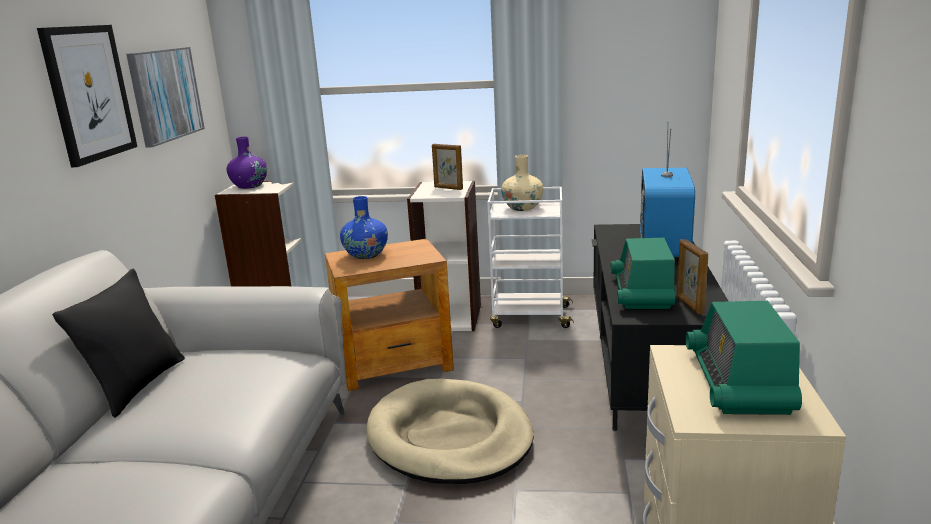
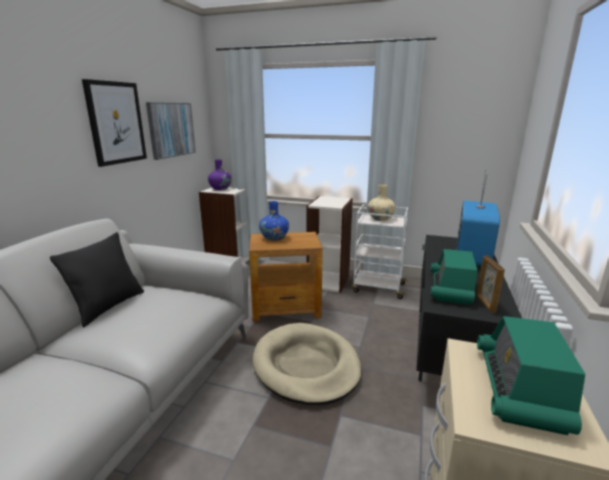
camera: 10 degrees right, 0 degrees up
(448, 188) = (334, 201): picture frame -> none

